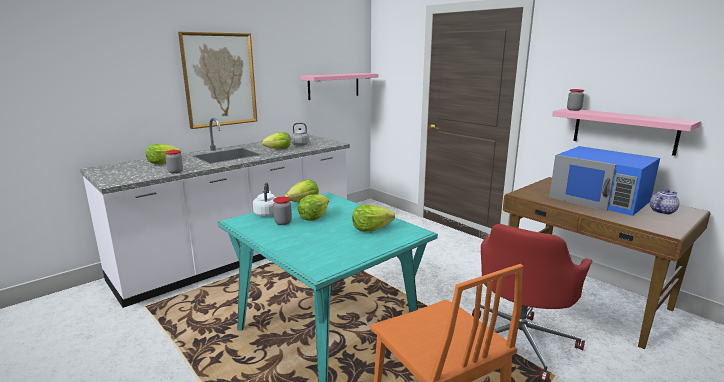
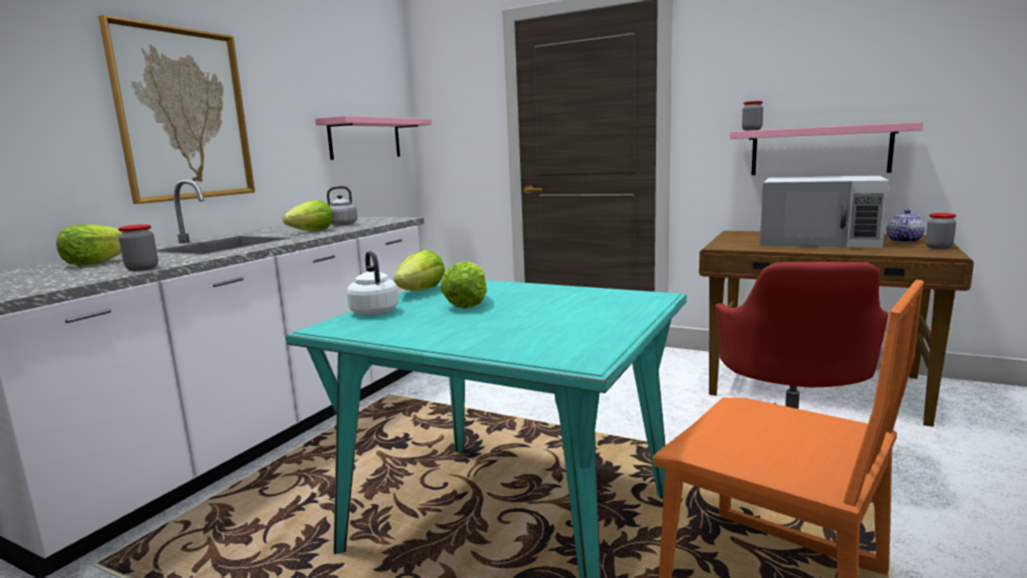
camera: 20 degrees left, 5 degrees down
(283, 222) = (421, 317): jar -> jar (938, 247)
(371, 229) = (583, 303): lettuce -> none
(600, 199) = (819, 240): blue microwave -> white microwave

